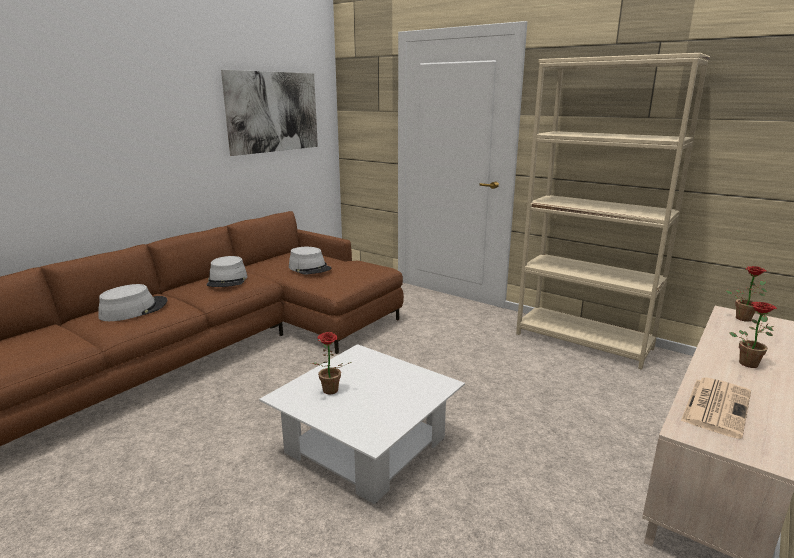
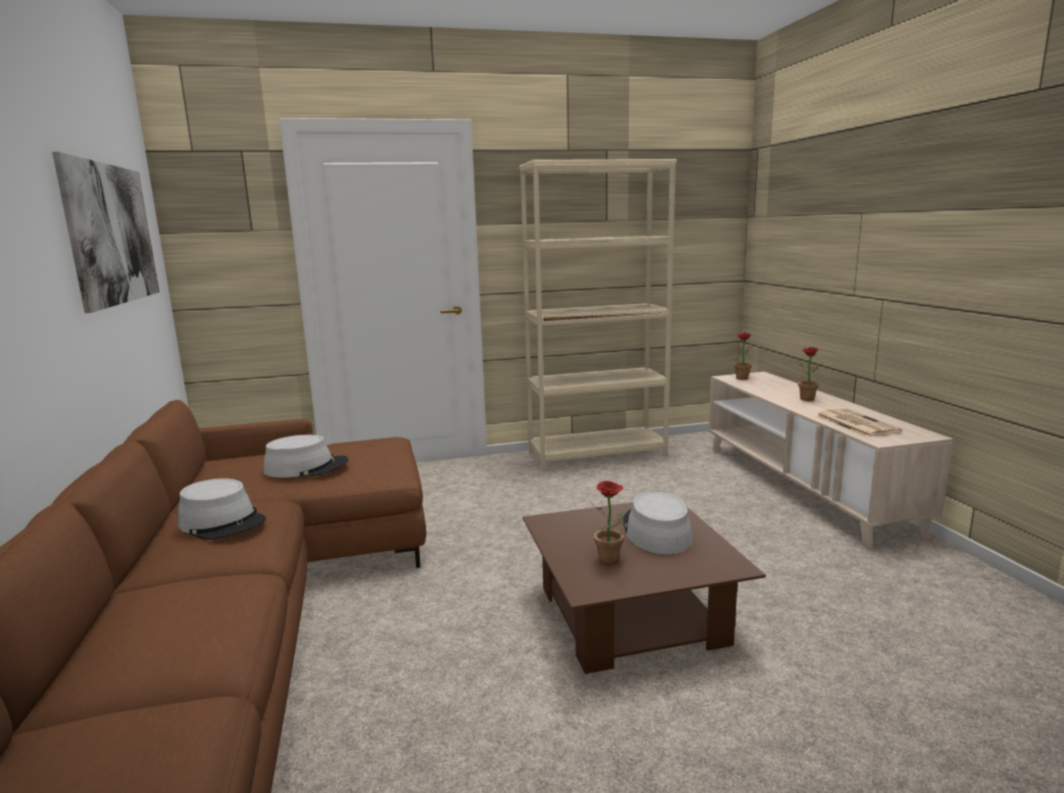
camera: 50 degrees left, 5 degrees down
(134, 309) = (169, 620): grey hat -> grey hat (655, 531)
(366, 445) = (631, 615): white coffee table -> brown coffee table

